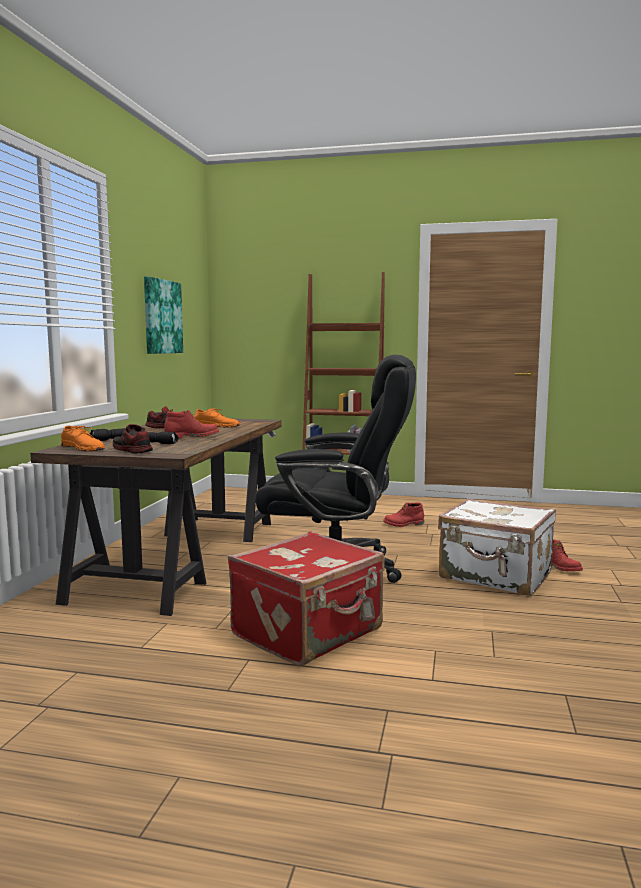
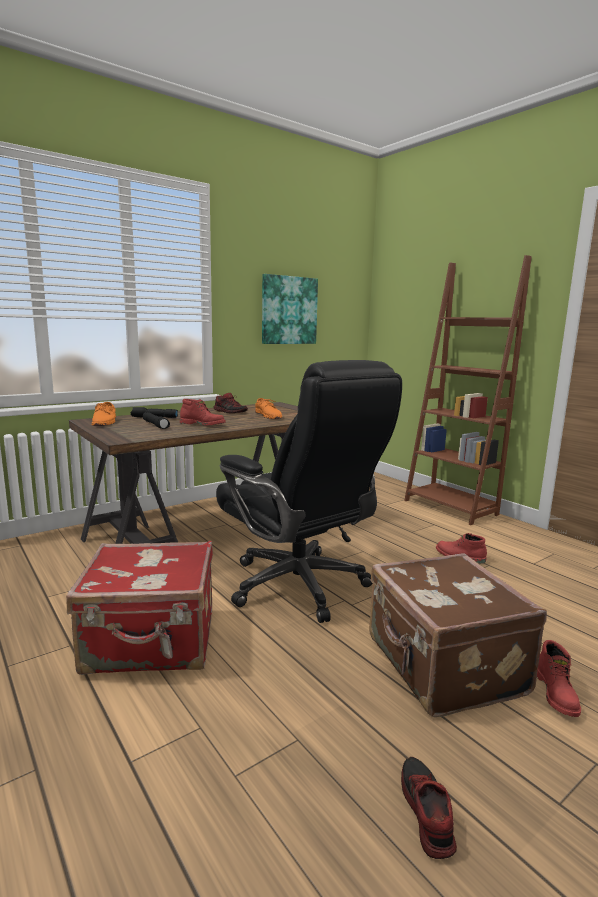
camera: 40 degrees right, 5 degrees up
(131, 450) = (116, 430): shoe -> shoe (425, 812)
(495, 576) = (442, 667): white suitcase -> brown suitcase

